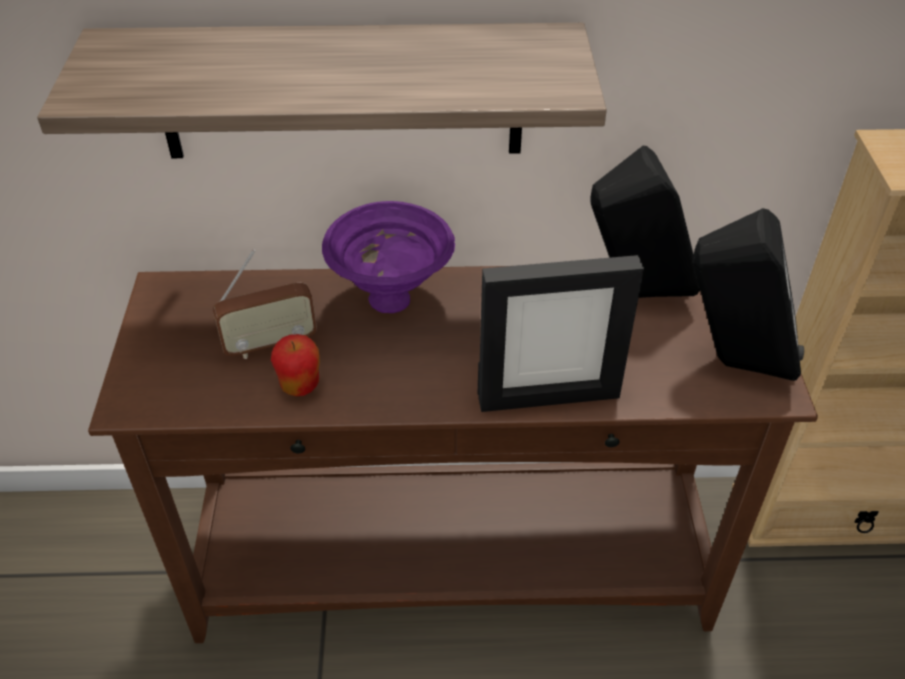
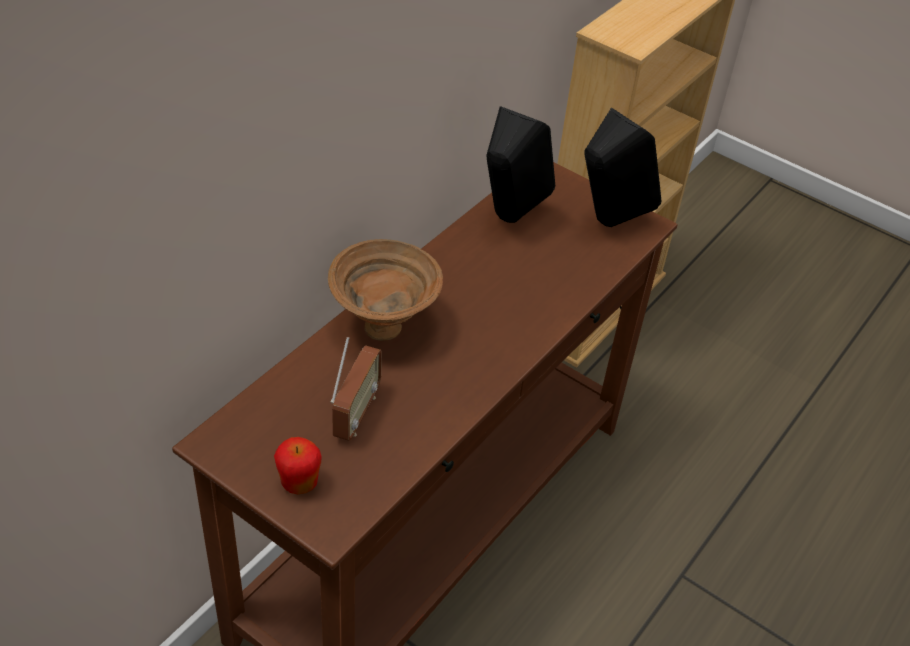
camera: 55 degrees left, 0 degrees up
(300, 386) = (418, 422): apple -> apple (299, 483)
(341, 92) = (308, 178): shelf -> none
(393, 299) = (383, 326): purple bowl -> brown bowl
(548, 395) = (553, 312): picture frame -> none

